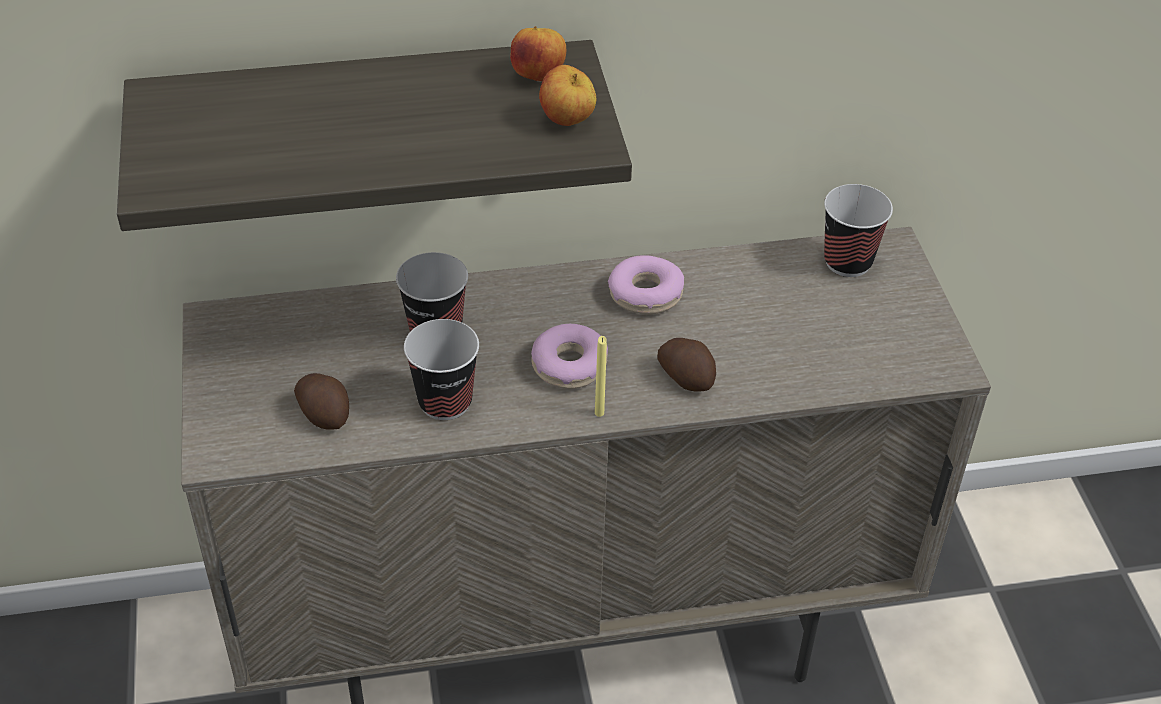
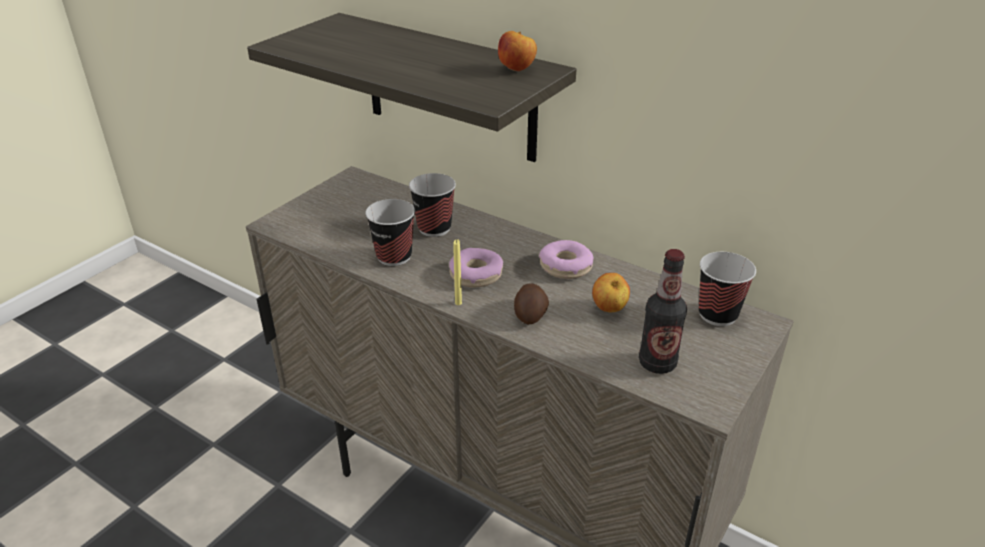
camera: 45 degrees right, 10 degrees down
(324, 413) = (338, 232): potato -> none
(567, 121) = (497, 89): apple -> apple (609, 309)
(862, 353) = (657, 363): none -> bottle

